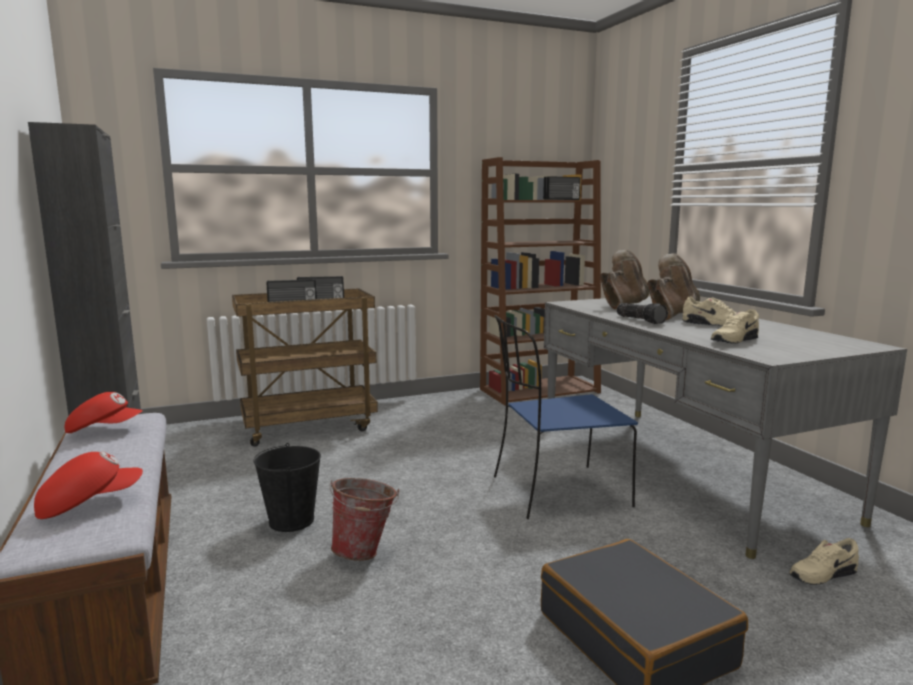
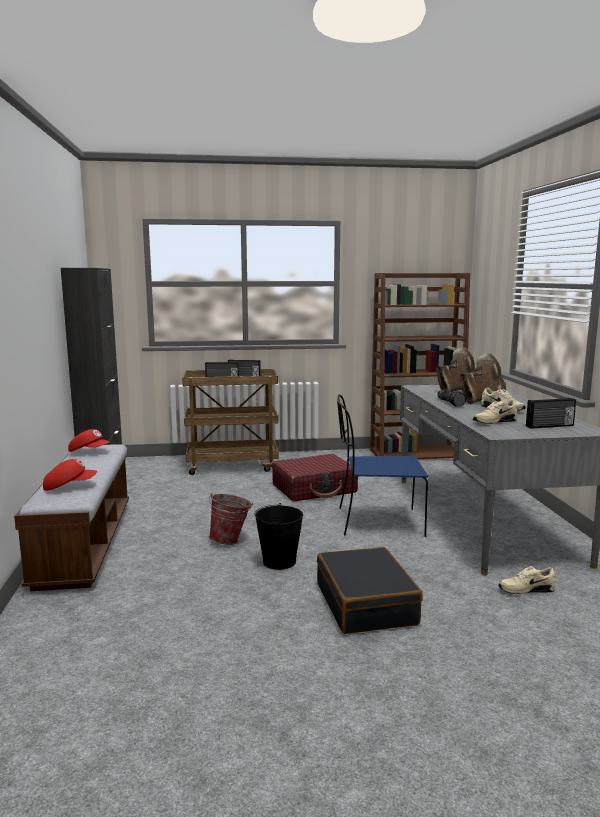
camera: 15 degrees right, 0 degrees up
(292, 520) = (195, 520): black bucket -> black bucket (279, 561)
(442, 450) = (314, 489): none -> red suitcase
(562, 199) = (437, 304): radio -> radio (550, 426)

